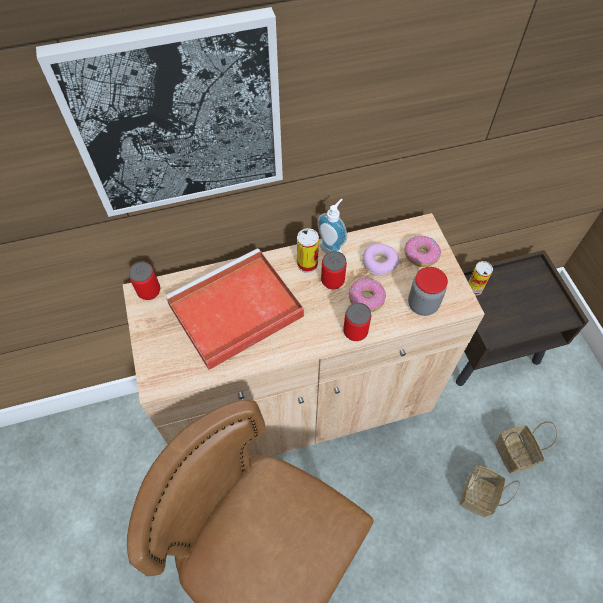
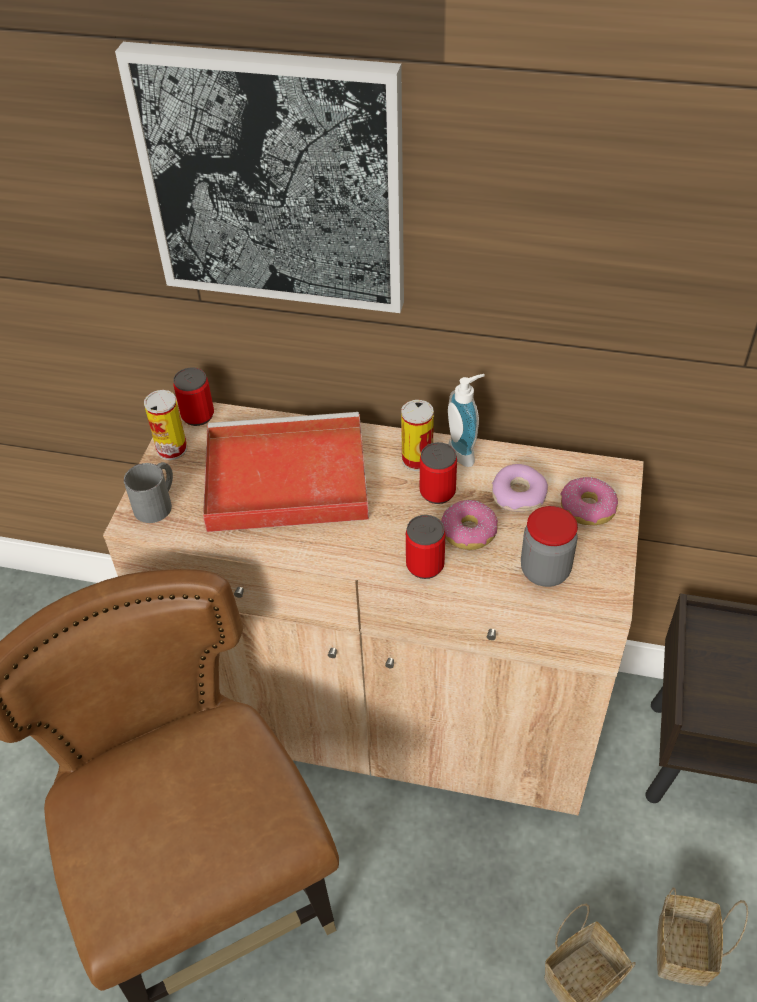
camera: 30 degrees right, 10 degrees down
(162, 364) = (157, 502): none -> grey mug
(474, 288) = (712, 633): can -> can (172, 449)

